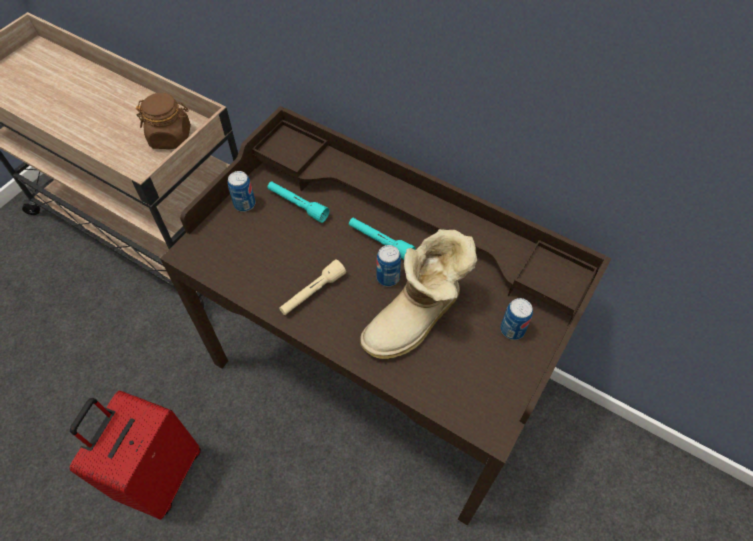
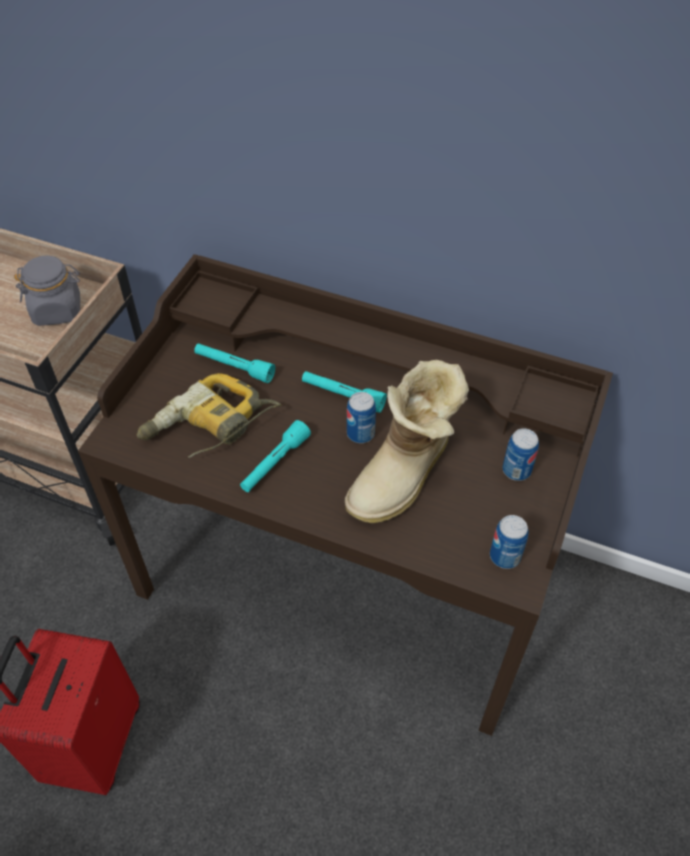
camera: 10 degrees left, 5 degrees down
(171, 137) = (58, 310): brown jar -> grey jar
(244, 204) = (169, 374): can -> can (505, 556)
(266, 254) = (209, 427): none -> power drill
(312, 293) = (275, 463): beige flashlight -> turquoise flashlight

